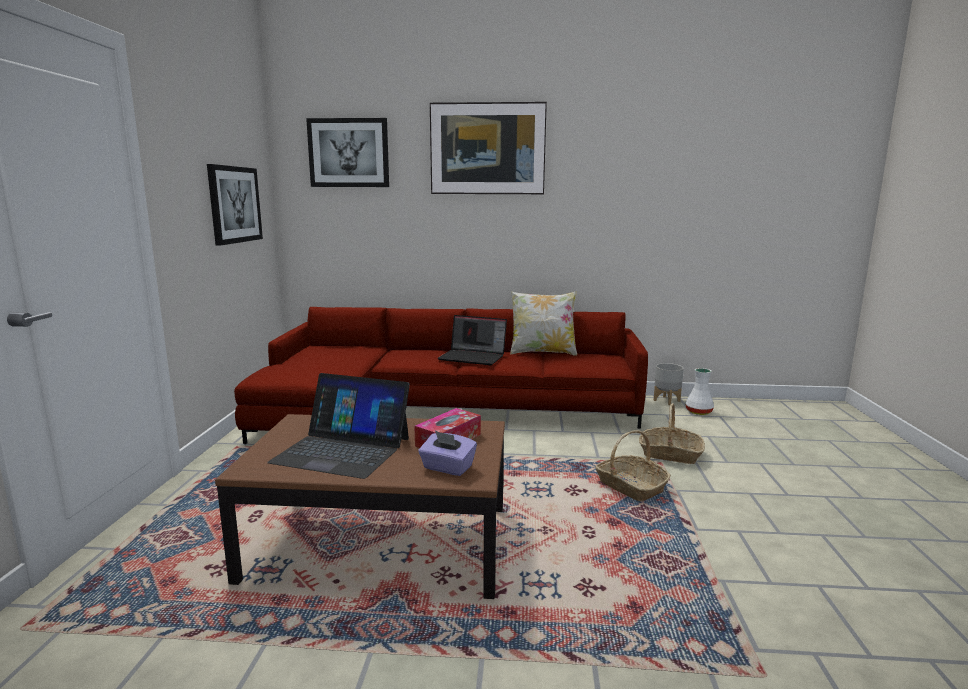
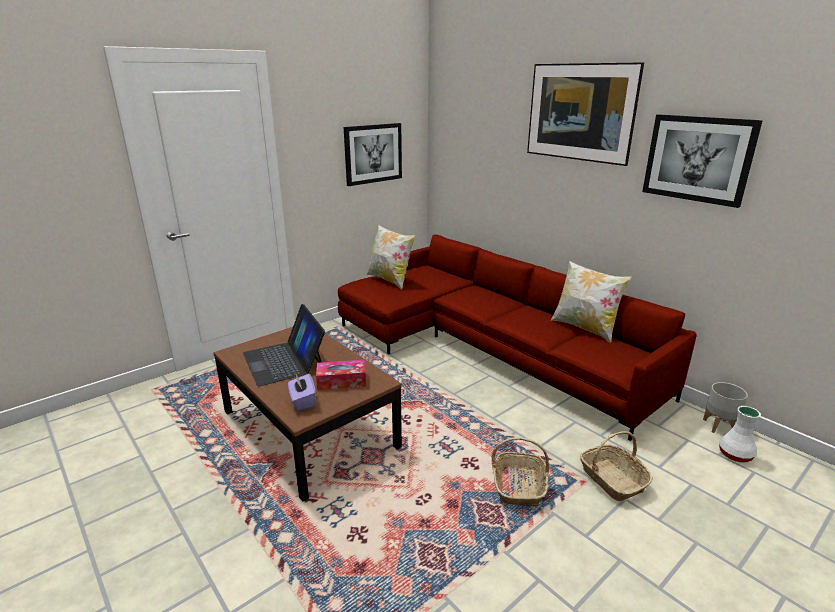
camera: 45 degrees right, 10 degrees up
(299, 363) = (390, 280): none -> pillow
(348, 153) = (474, 109): picture -> picture (698, 159)
(473, 357) = (514, 313): laptop -> none

